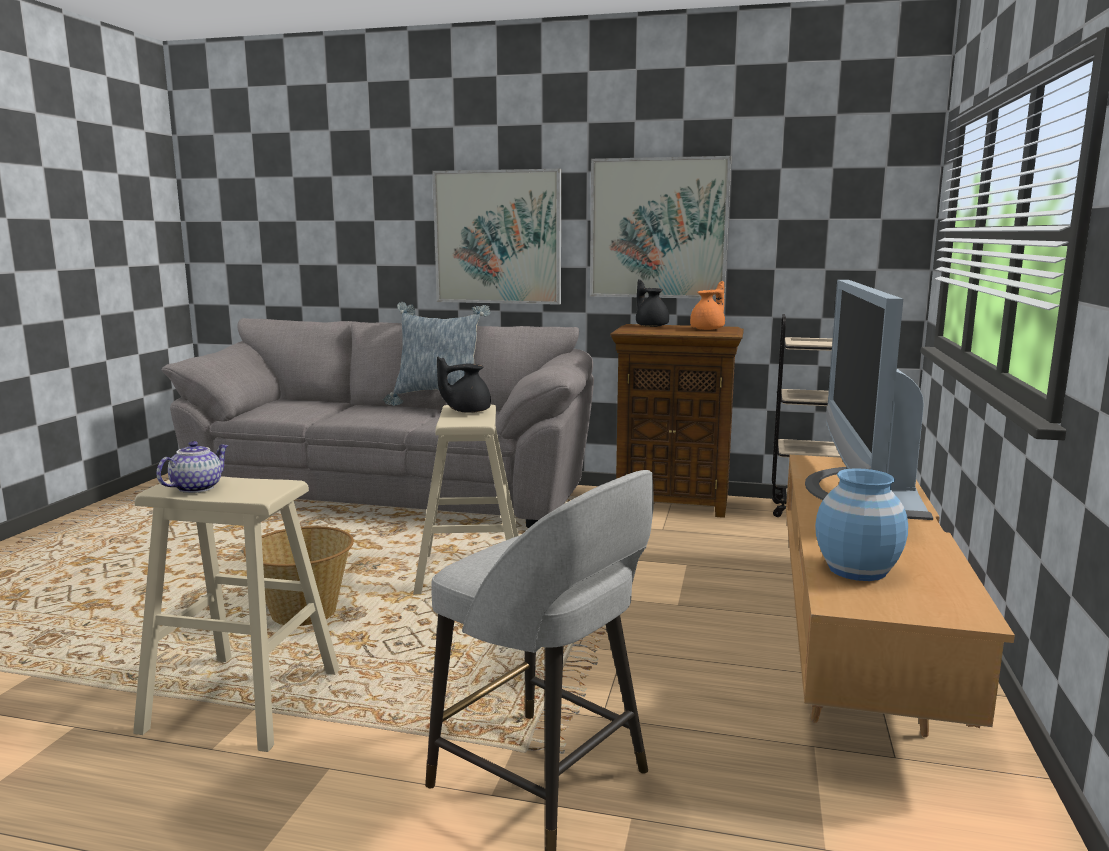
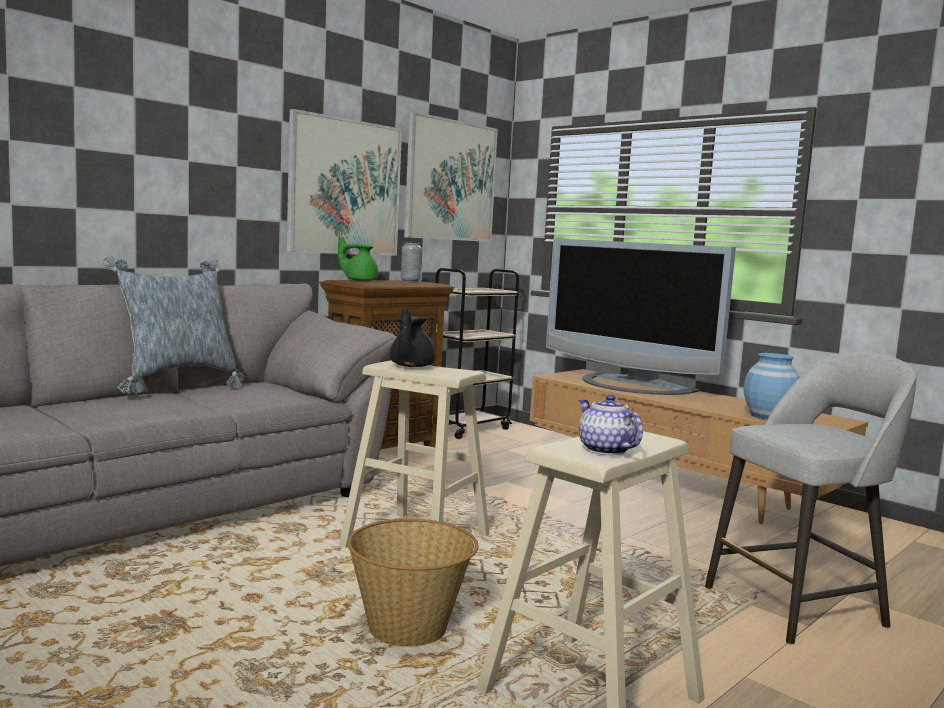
camera: 60 degrees left, 5 degrees down
(497, 237) = (189, 181): picture -> picture (450, 180)
(651, 326) = (359, 281): black teapot -> green teapot
(708, 329) = (410, 282): orange teapot -> grey vase

